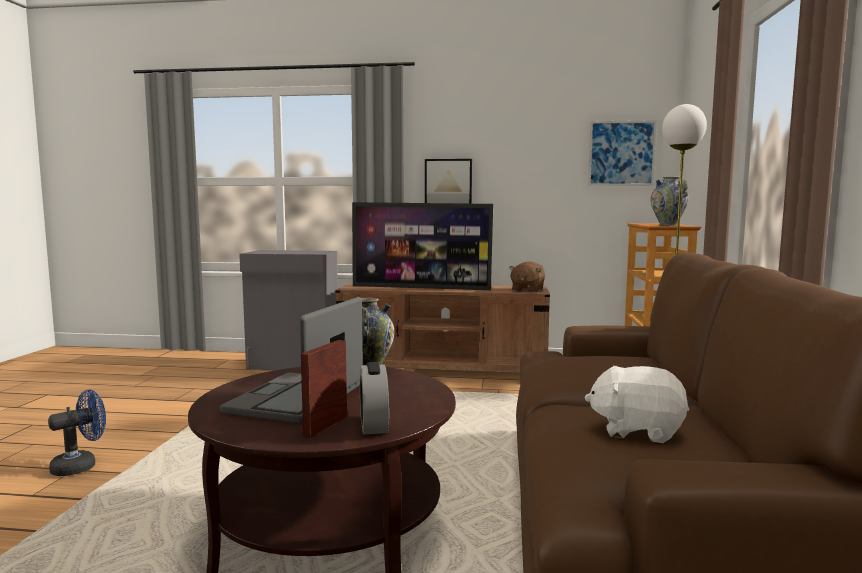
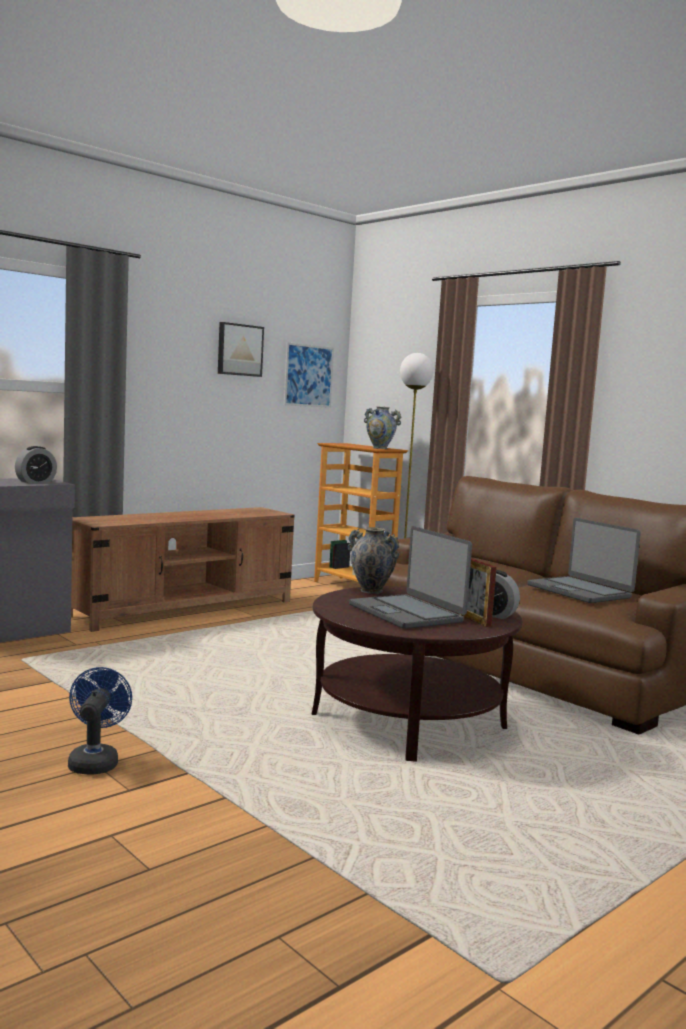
camera: 50 degrees left, 0 degrees up
(308, 252) = (35, 481): none -> alarm clock
(421, 288) = (171, 518): television -> none
(448, 183) = (161, 395): picture -> picture (239, 350)
(527, 290) = (266, 512): brown plush toy -> none
(637, 430) = (579, 591): white plush toy -> laptop

